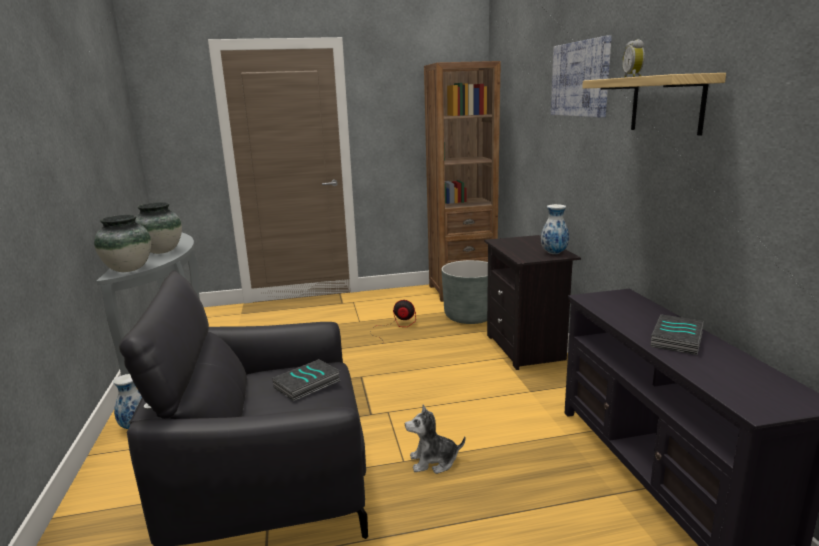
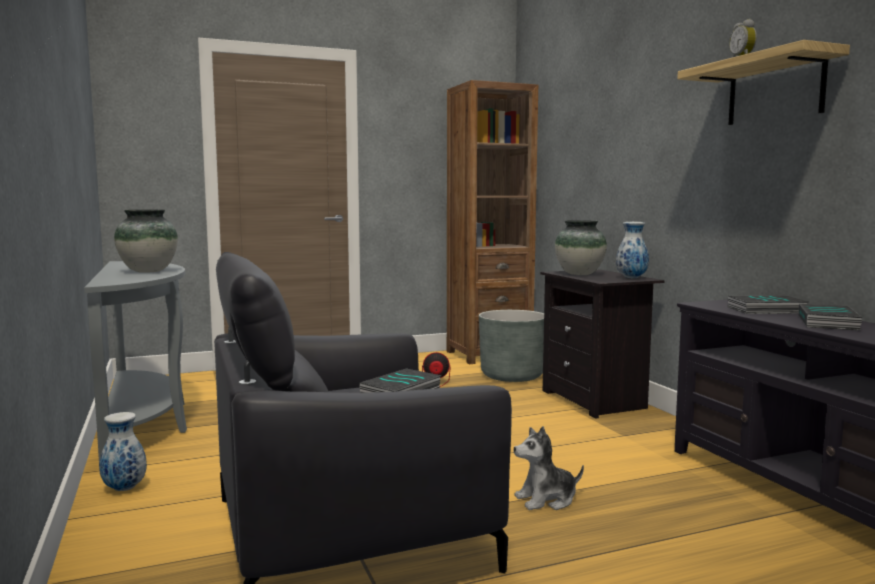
camera: 10 degrees left, 10 degrees down
(129, 269) = (120, 280): vase -> vase (580, 274)
(580, 79) = (653, 86): picture -> none
(637, 312) = (765, 310): none -> book

